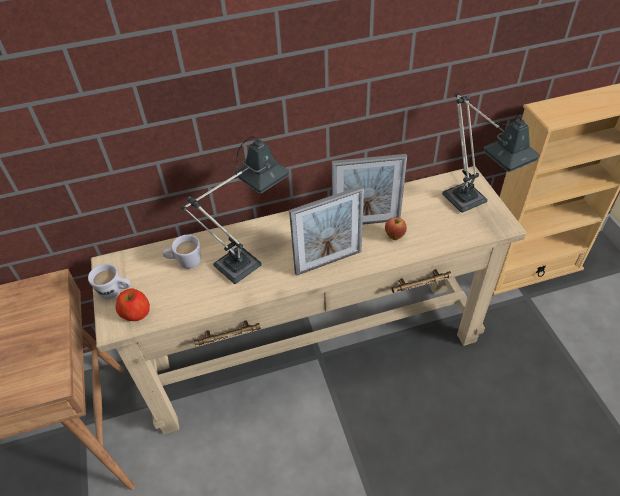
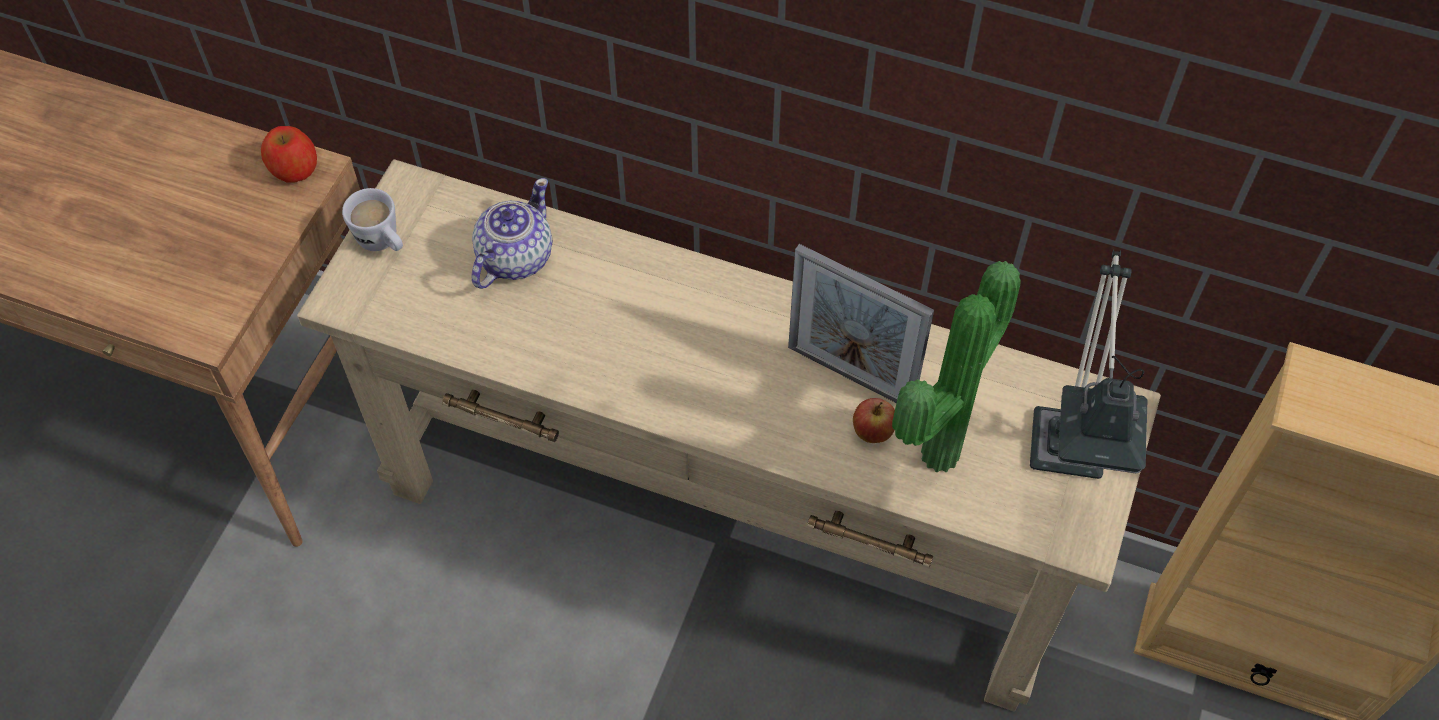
camera: 35 degrees right, 10 degrees up
(136, 312) = (384, 297): apple -> apple (294, 168)
(185, 262) = (514, 258): white mug -> teapot
(246, 260) = (604, 315): table lamp -> none
(328, 262) = (723, 405): picture frame -> none
(422, 229) = (932, 452): none -> potted plant

